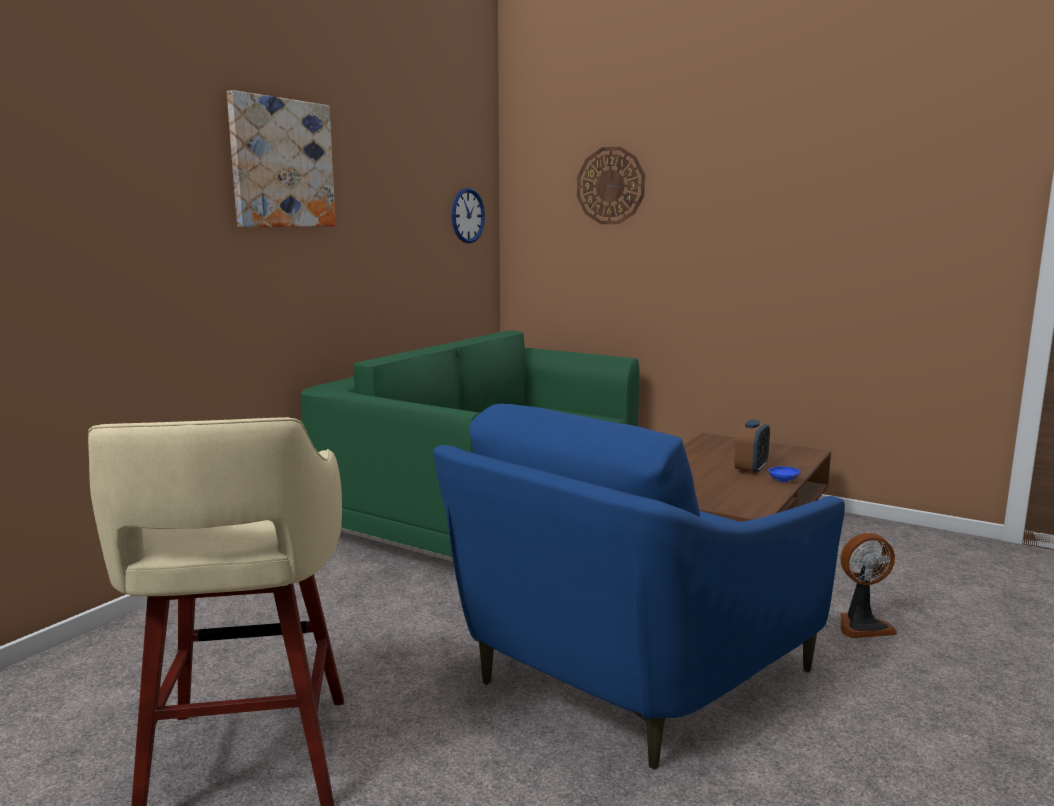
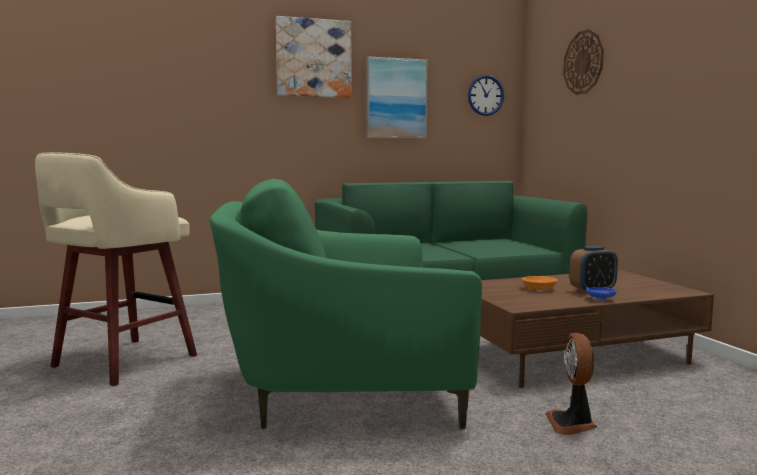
camera: 40 degrees right, 5 degrees down
(381, 224) = (396, 98): none -> picture
(625, 674) = (342, 390): blue armchair -> green armchair
(707, 478) = (539, 288): none -> orange bowl
(862, 625) = (572, 424): fan -> fan turned 60 degrees clockwise

